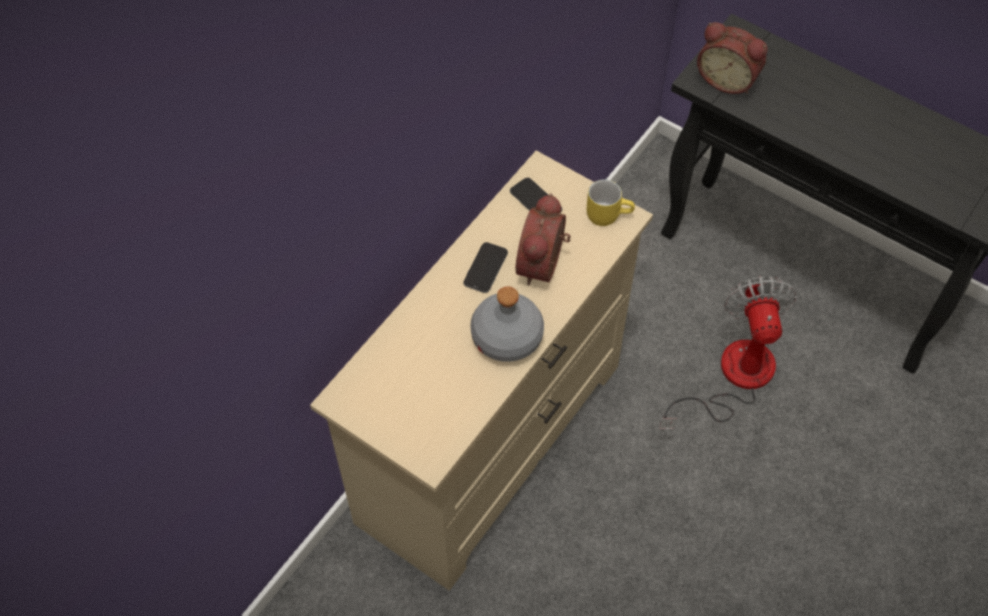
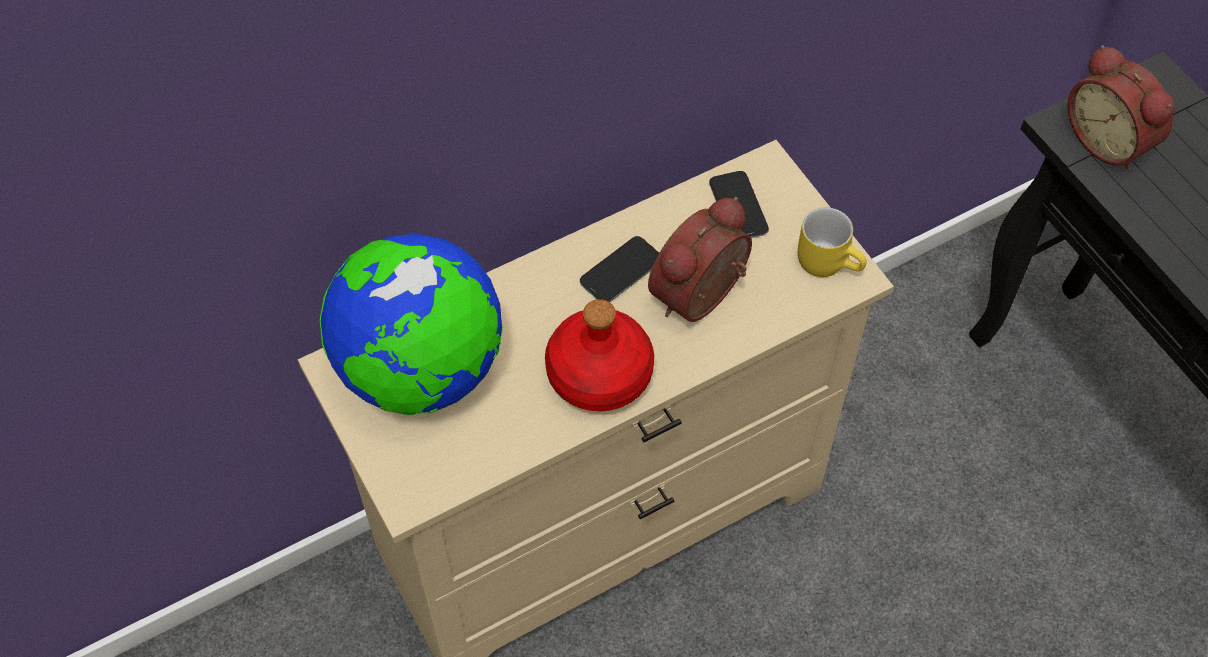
camera: 25 degrees right, 0 degrees up
(394, 379) = (421, 370): none -> globe
(506, 337) = (598, 374): grey bottle -> red bottle
(732, 377) = (974, 569): fan -> none

